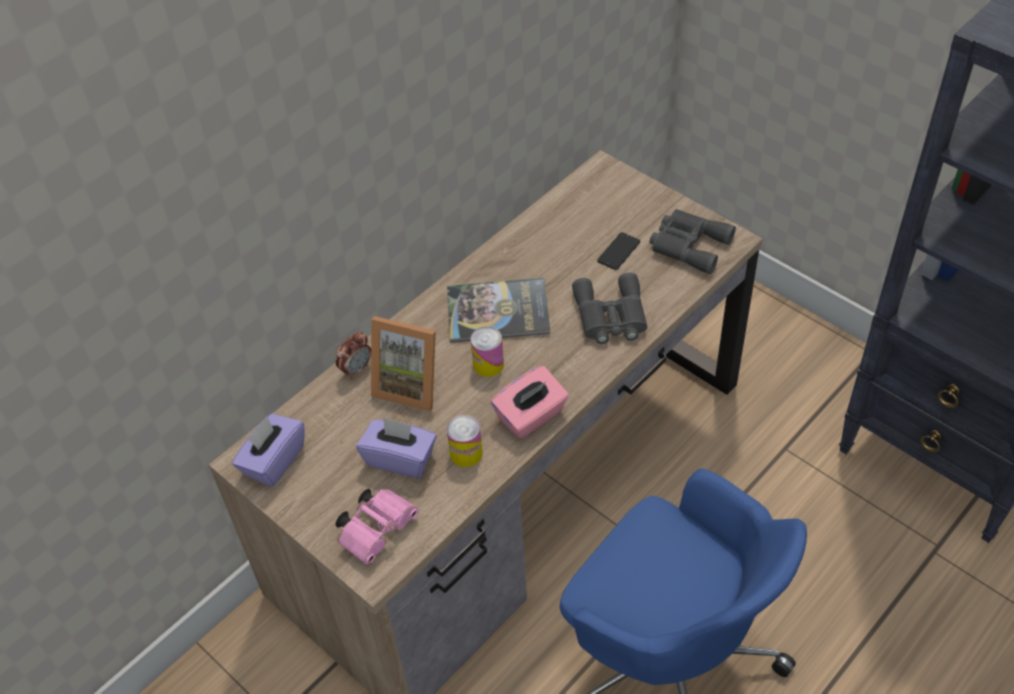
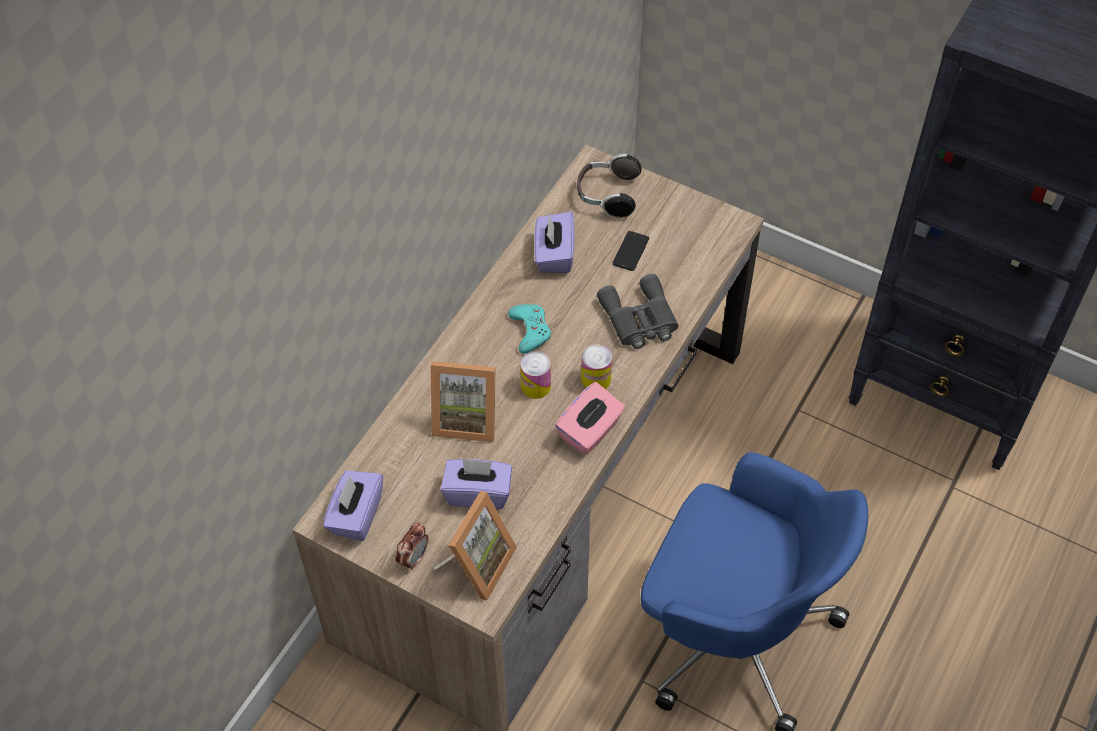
camera: 15 degrees left, 5 degrees up
(356, 369) = (409, 411): alarm clock -> alarm clock (413, 558)
(378, 529) = (477, 564): pink binoculars -> picture frame
(466, 453) = (539, 477): can -> can (596, 379)
(498, 311) = (530, 330): book -> turquoise game controller
(541, 245) = (554, 255): none -> purple tissue box
(609, 197) = (607, 195): none -> headphones
(688, 244) = (695, 234): grey binoculars -> none

